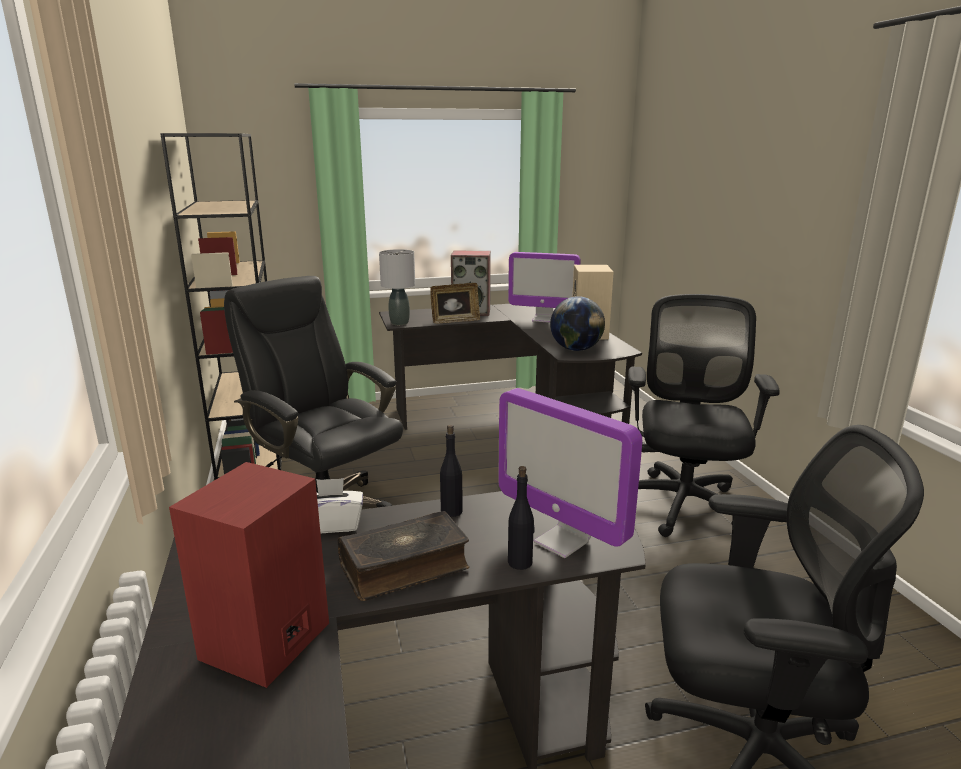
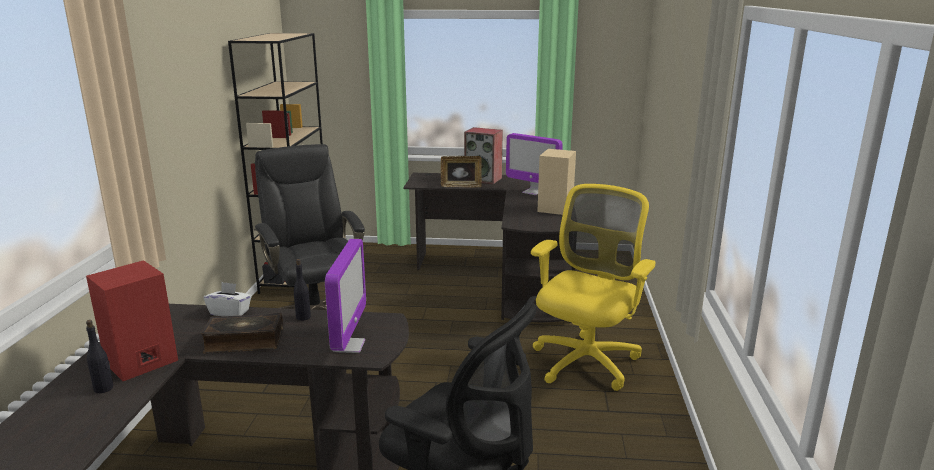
camera: 20 degrees right, 0 degrees up
(399, 323) = (417, 183): grey table lamp -> none
(520, 562) = (309, 352): black bottle -> black bottle (104, 388)
(562, 541) = (348, 346): monitor -> monitor turned 150 degrees counterclockwise
(575, 349) = (526, 220): globe -> none
(684, 509) = (584, 366): black office chair -> yellow office chair

